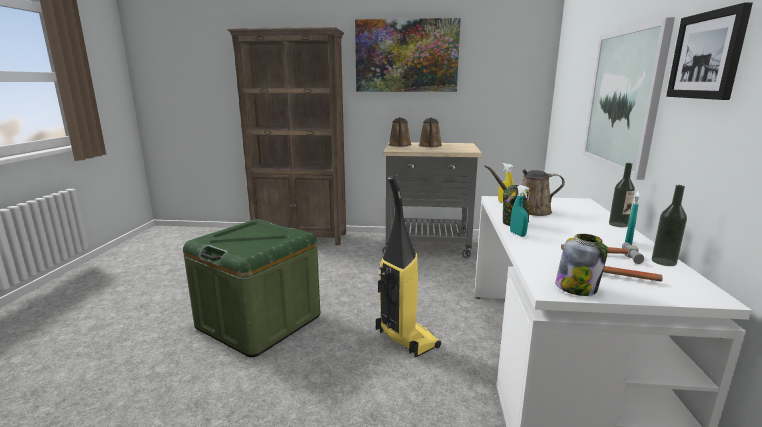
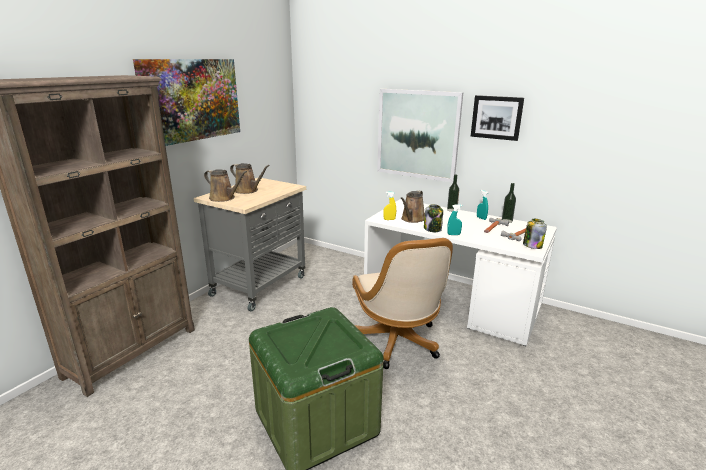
camera: 65 degrees left, 5 degrees up
(405, 339) = (398, 344): vacuum cleaner -> office chair

